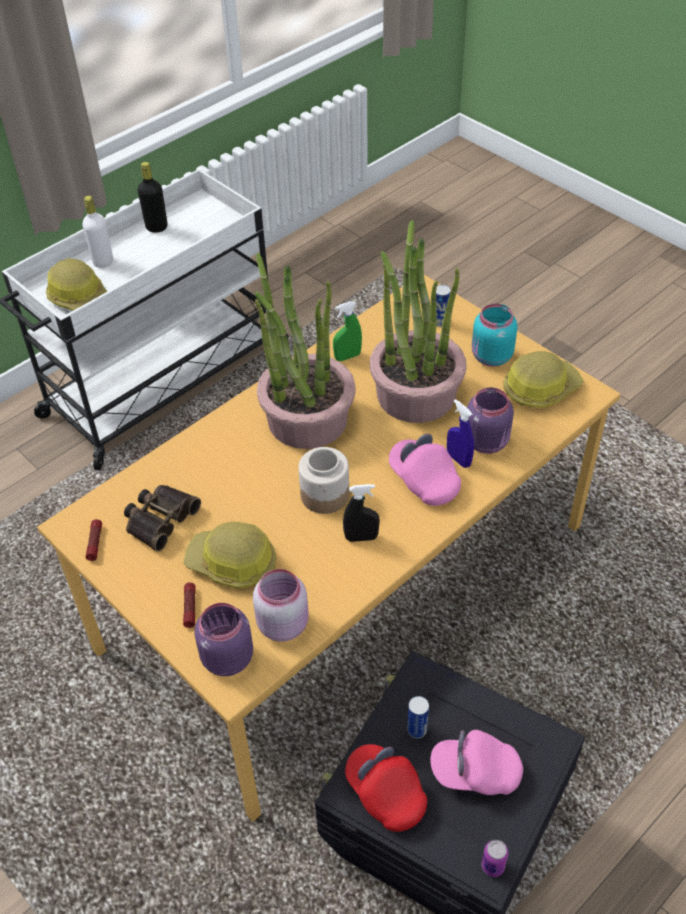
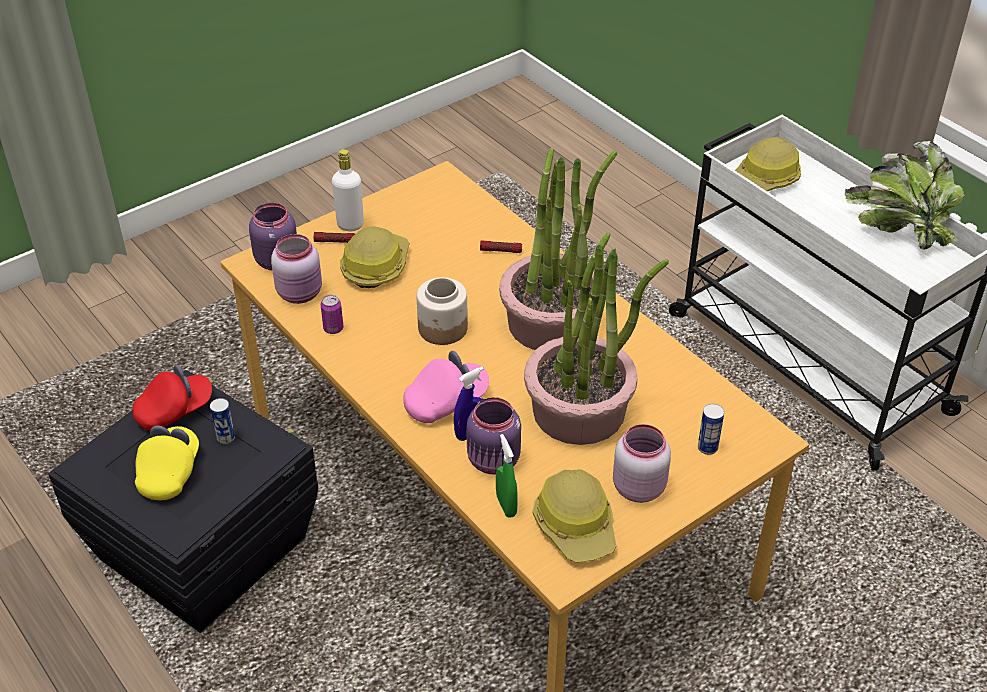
camera: 95 degrees right, 5 degrees down
(95, 543) = (420, 190): flashlight -> flashlight (501, 251)
(103, 261) = (829, 192): white bottle -> white bottle (350, 225)
(156, 227) = (898, 230): black bottle -> potted plant
(159, 519) = (437, 225): binoculars -> none
(347, 356) = (647, 360): green spray bottle -> green spray bottle (506, 506)
(361, 537) = (382, 349): black spray bottle -> none
(475, 772) = (170, 472): pink cap -> yellow cap
(490, 357) = (638, 486): turquoise jar -> pink jar
(493, 866) = (83, 471): can -> can (333, 328)

